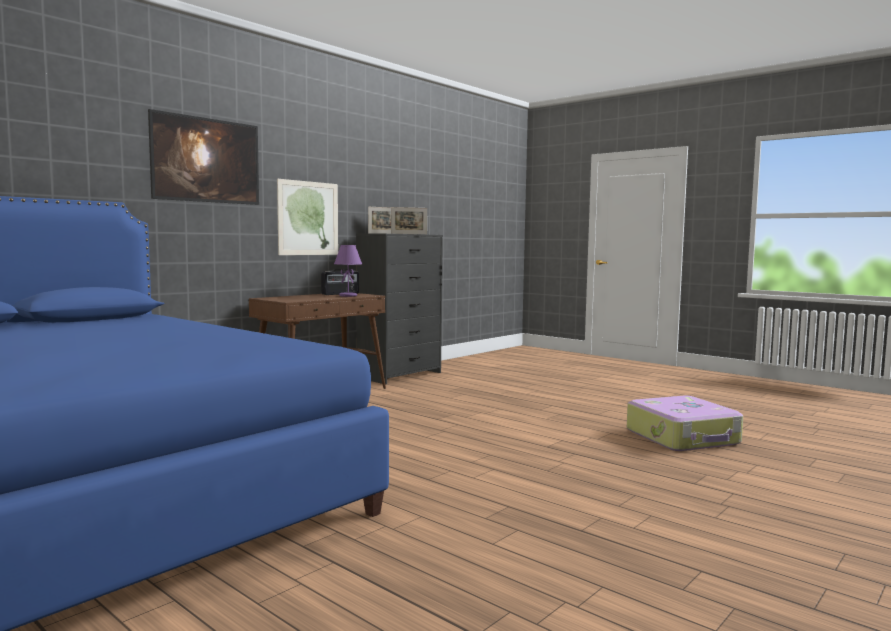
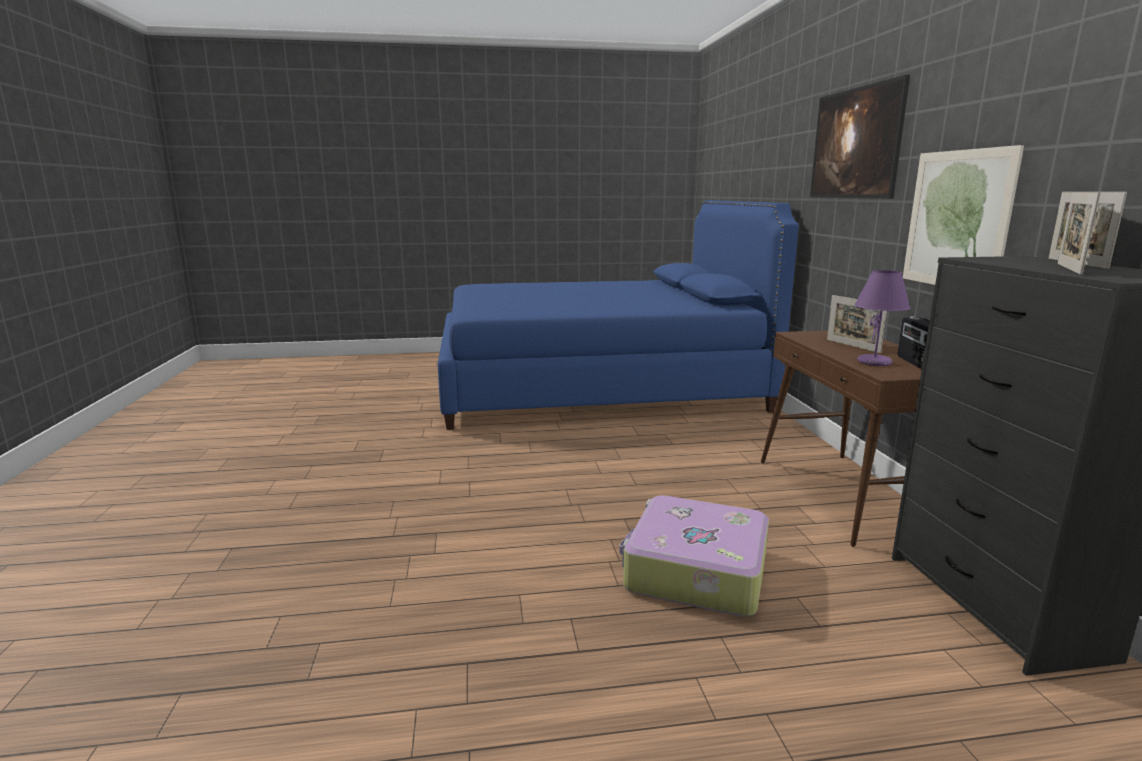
camera: 130 degrees right, 10 degrees up
(310, 297) = (852, 346): none -> picture frame
(683, 437) = (265, 658): suitcase -> suitcase (694, 571)

